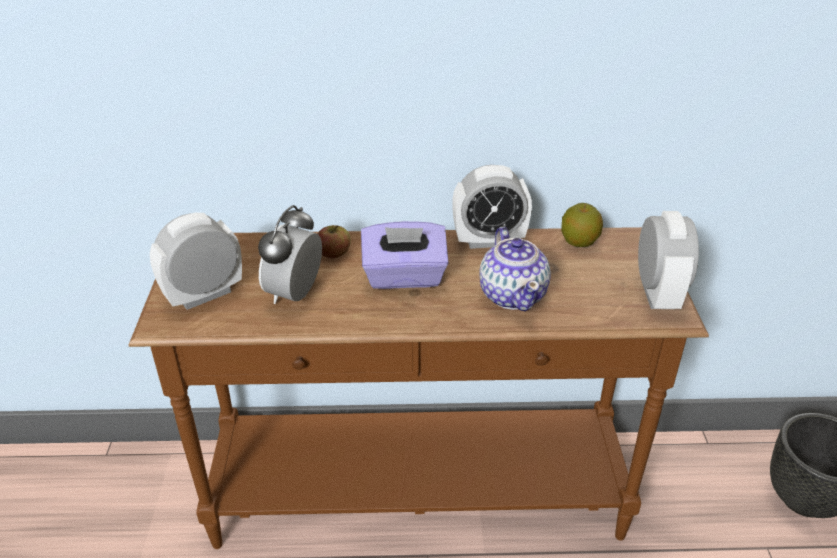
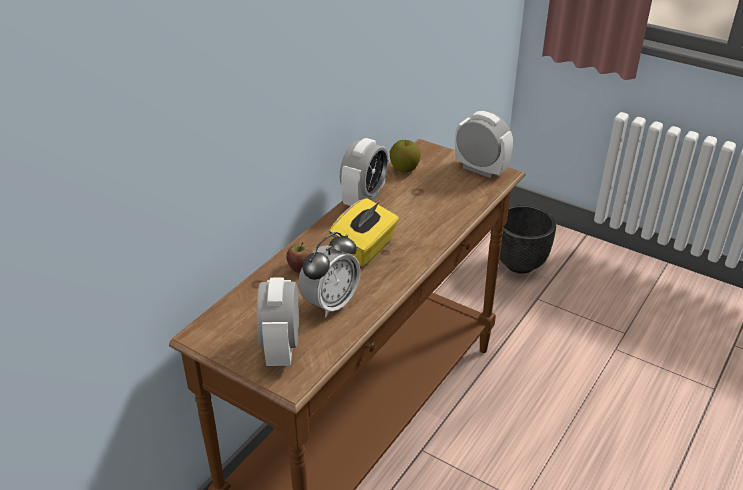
camera: 55 degrees left, 0 degrees up
(295, 294) = (330, 304): alarm clock -> alarm clock turned 105 degrees counterclockwise
(404, 277) = (365, 249): purple tissue box -> yellow tissue box
(513, 295) = (429, 216): teapot -> none

